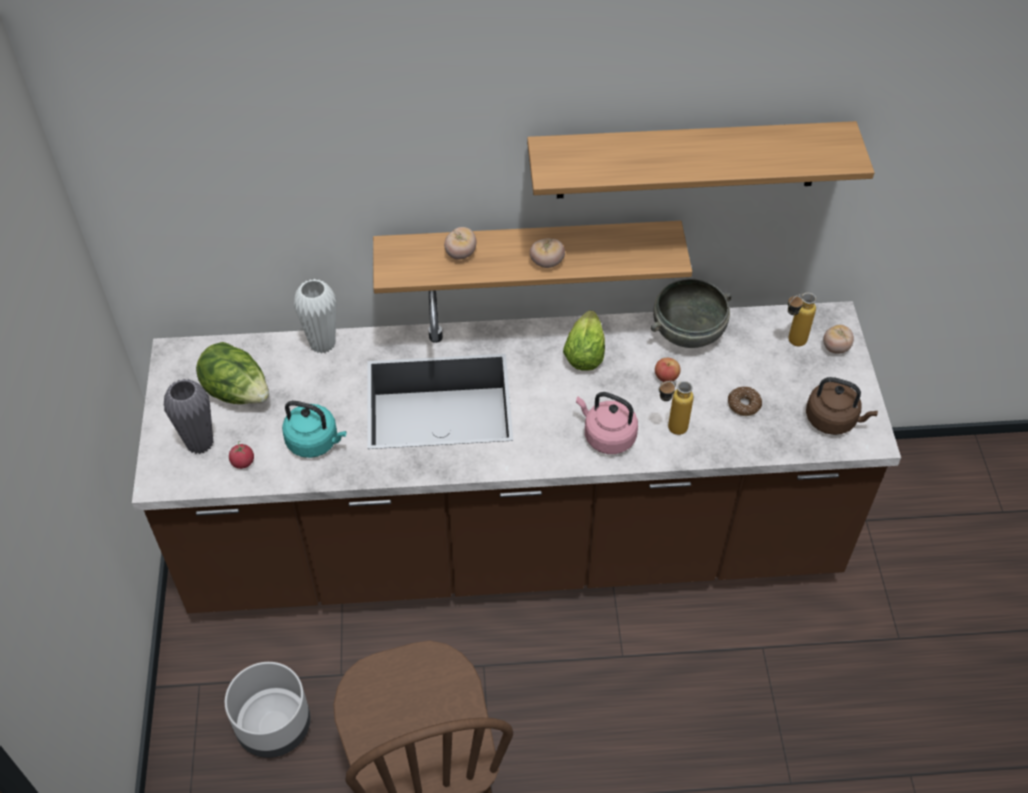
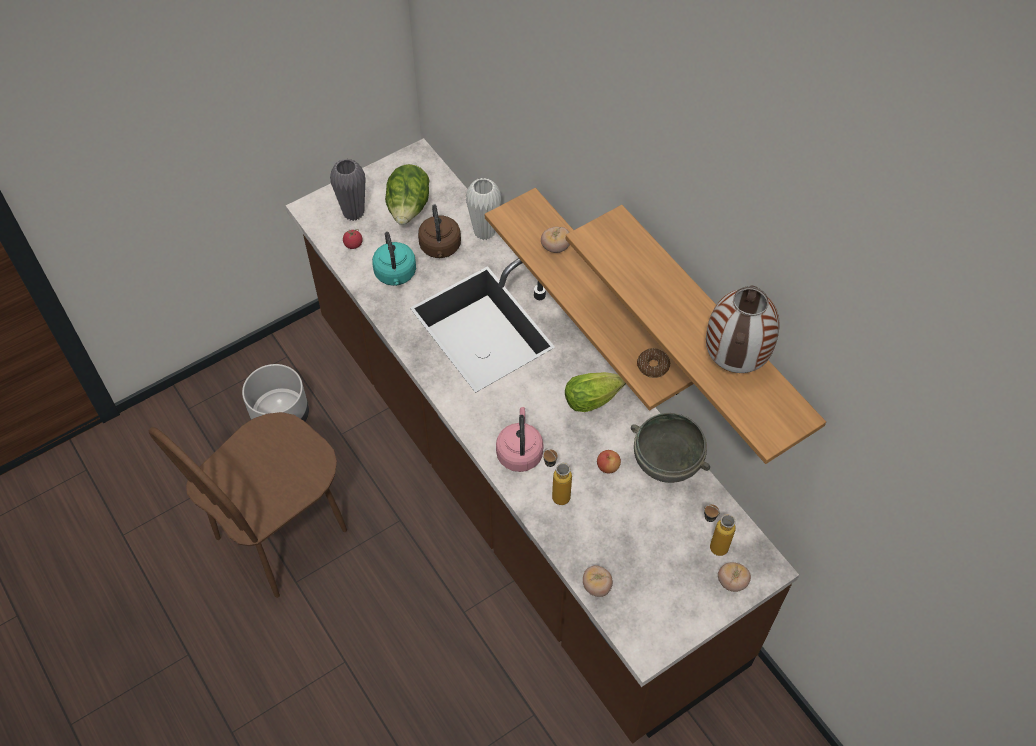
camera: 60 degrees right, 5 degrees up
(547, 262) = (586, 305): tomato -> tomato (596, 586)
(743, 405) = (617, 536): donut -> donut (653, 366)
(761, 145) = (735, 362): none -> vase
(833, 420) = (648, 612): brown kettle -> brown kettle (440, 248)

